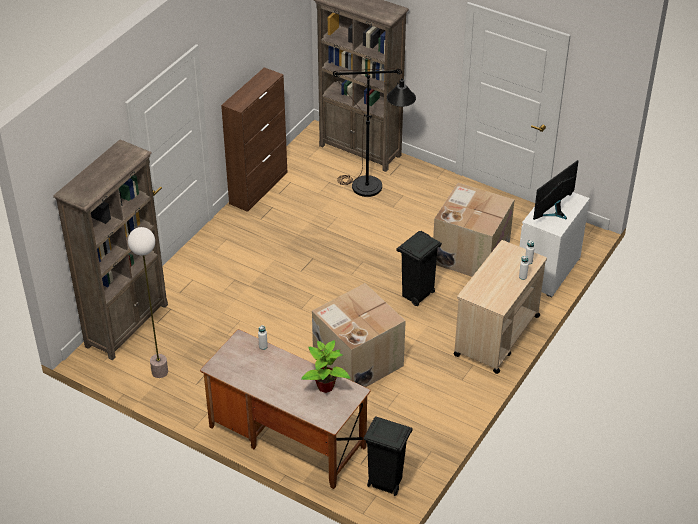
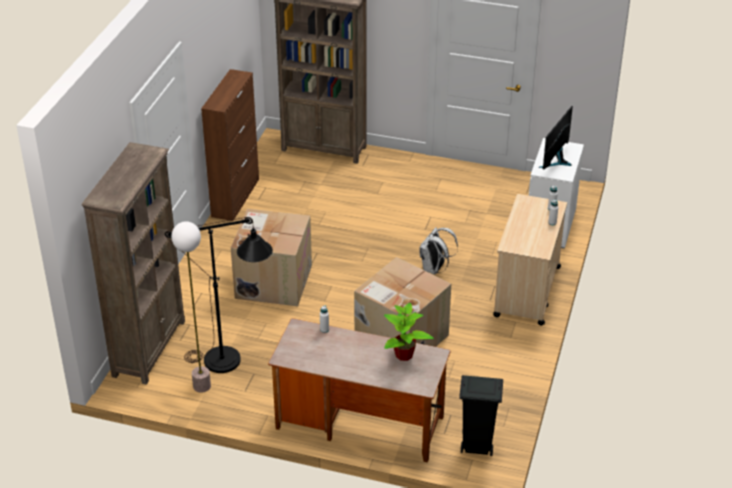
camera: 15 degrees left, 5 degrees down
(375, 189) = (353, 181): black floor lamp -> black floor lamp (232, 362)
(417, 295) = (434, 269): black trash can -> white backpack
(470, 253) = (470, 222): cardboard box -> cardboard box (273, 281)

